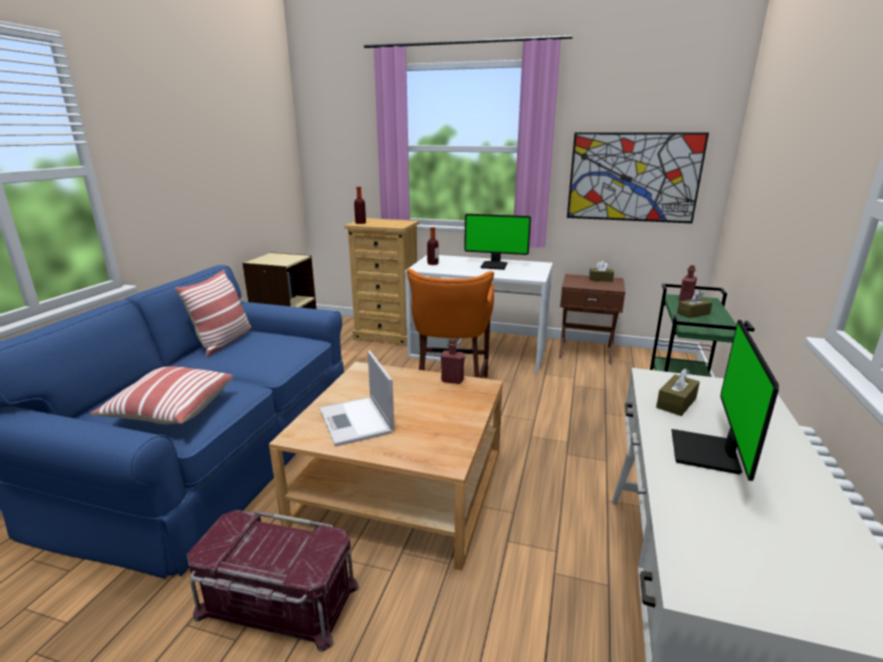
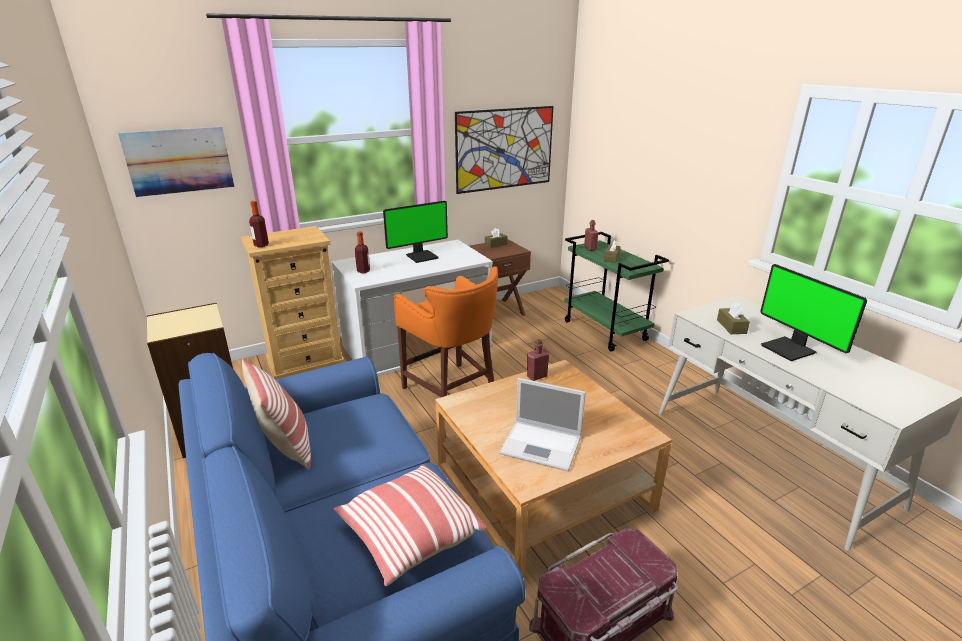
camera: 45 degrees left, 5 degrees up
(341, 156) = (179, 161): none -> picture

